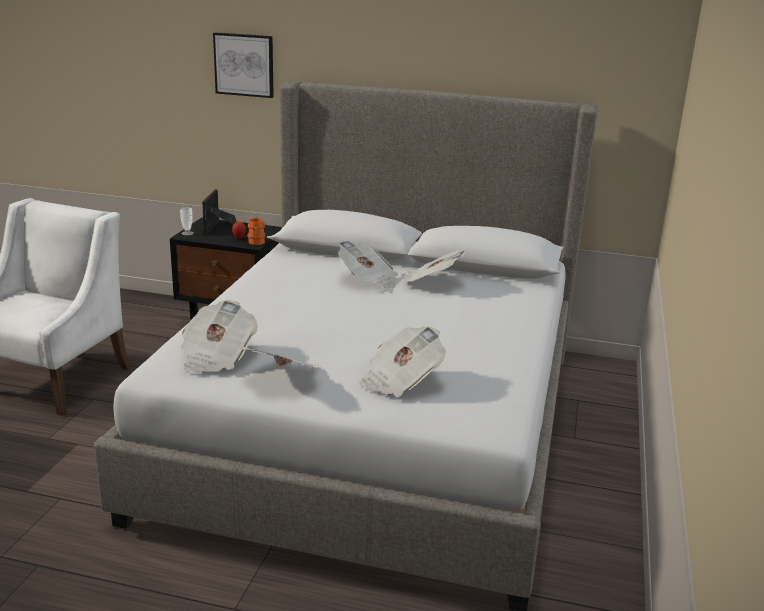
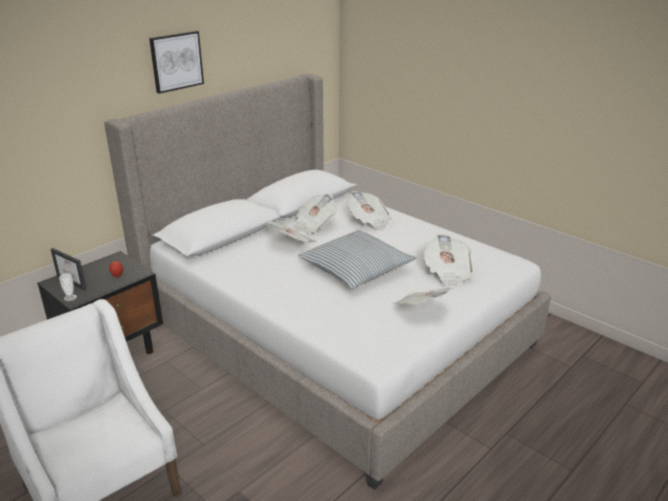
camera: 60 degrees left, 5 degrees up
(216, 357) = (372, 328): newspaper -> newspaper (369, 221)
(244, 65) = (50, 120): picture -> picture (176, 61)
(256, 243) = (139, 271): orange mug -> none
(346, 324) = (355, 268): none -> pillow

